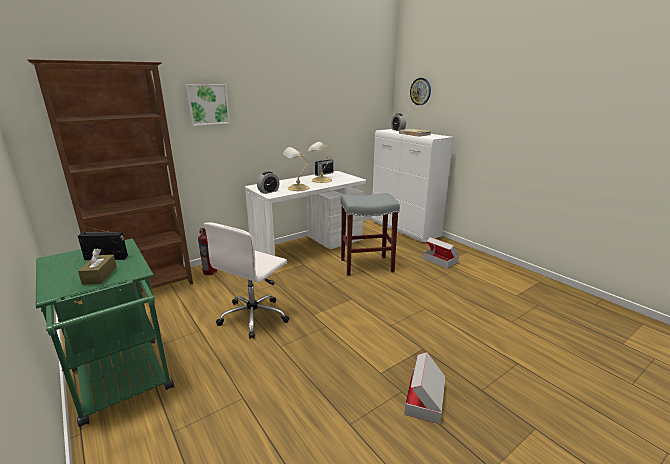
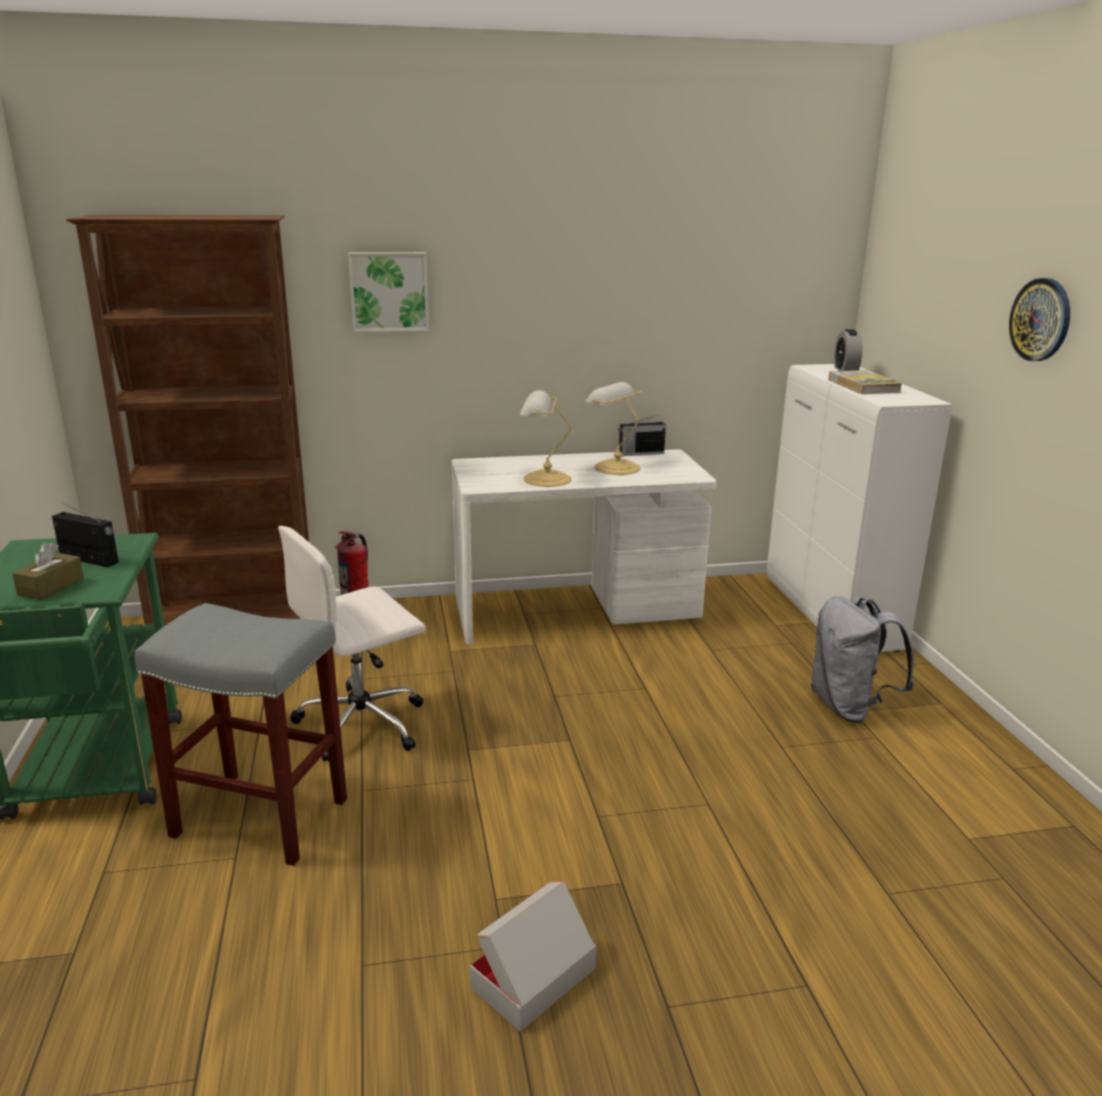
camera: 25 degrees right, 0 degrees up
(268, 191) = (481, 478): alarm clock -> none
(366, 266) = (661, 678): grey stool -> grey stool (257, 818)
(420, 91) = (908, 280): wall clock -> wall clock (1041, 320)
(440, 260) = (849, 707): cardboard box -> grey backpack

